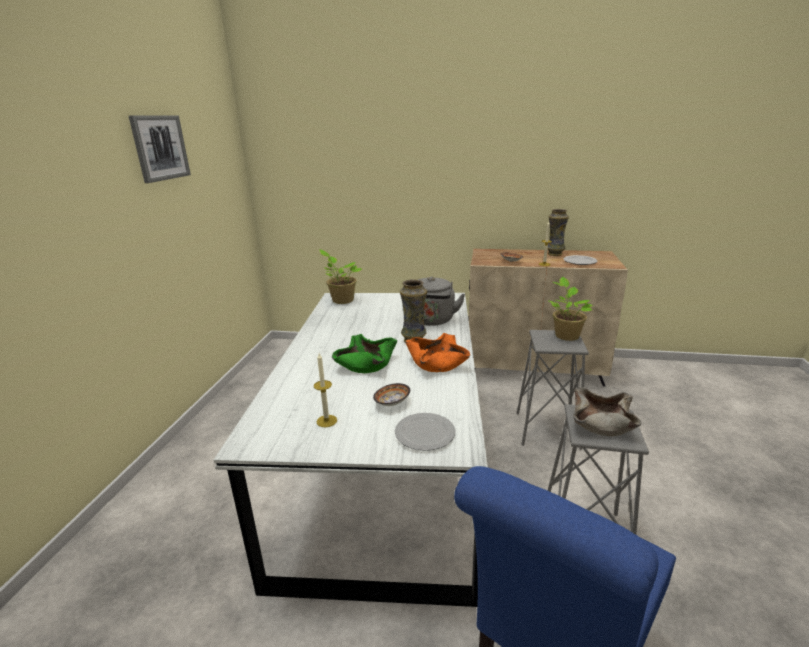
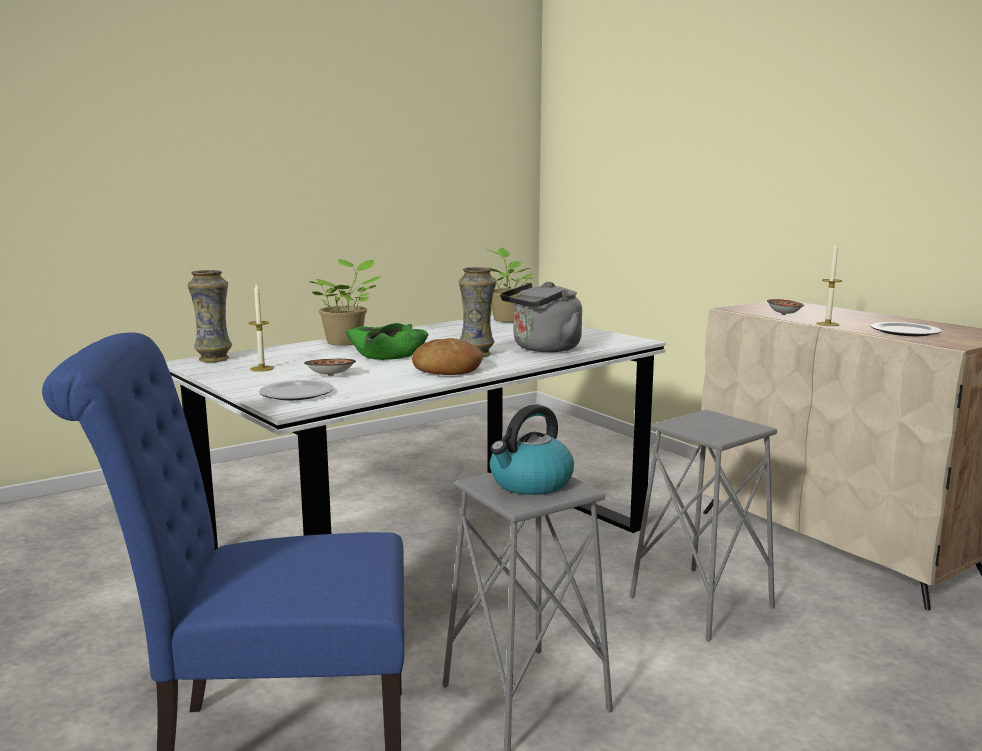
camera: 45 degrees right, 10 degrees down
(160, 148) = (391, 118): picture -> none
(438, 362) = (446, 370): orange bowl -> bread
(554, 254) = (895, 320): vase -> vase (214, 359)
(566, 335) = (741, 426): potted plant -> potted plant (346, 342)
(600, 423) = (530, 483): beige bowl -> kettle

